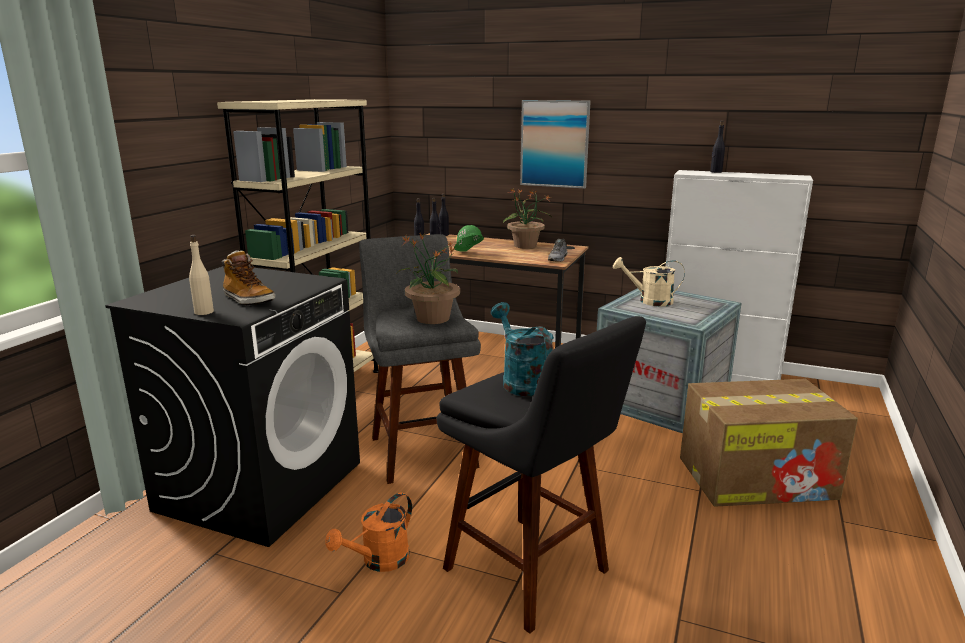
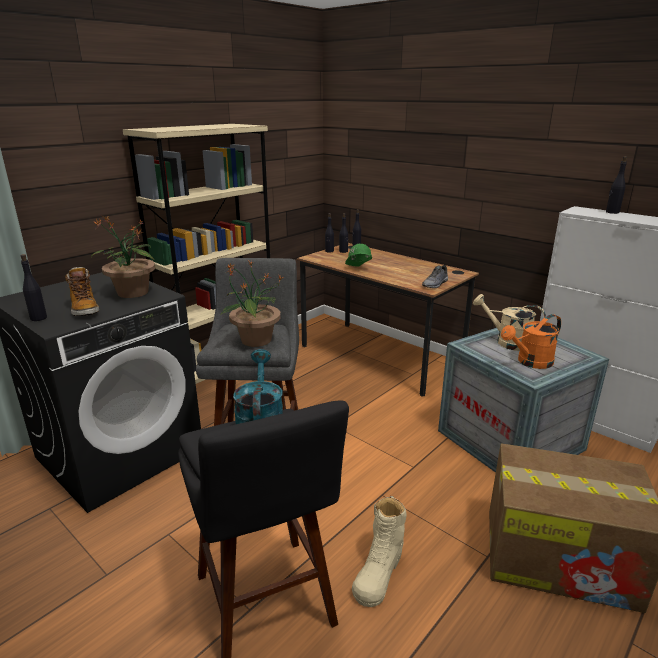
camera: 20 degrees right, 5 degrees up
(204, 312) = (39, 318): beige bottle -> black bottle
(379, 561) = (154, 552): orange watering can -> orange watering can (530, 362)
(525, 246) = (418, 266): potted plant -> potted plant (132, 293)
(554, 144) = (456, 170): picture -> none
(616, 523) = (379, 571): none -> beige boot

